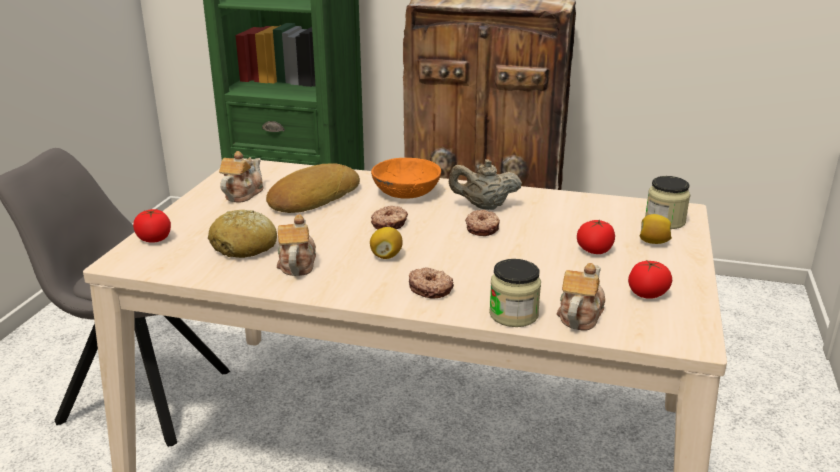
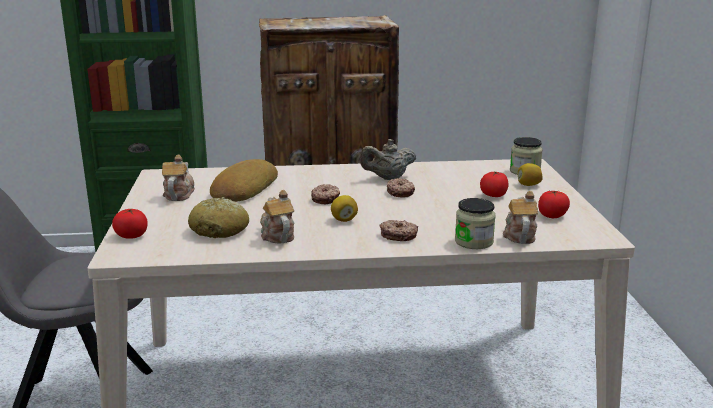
camera: 20 degrees left, 5 degrees down
(405, 193) = (318, 177): orange bowl -> none

